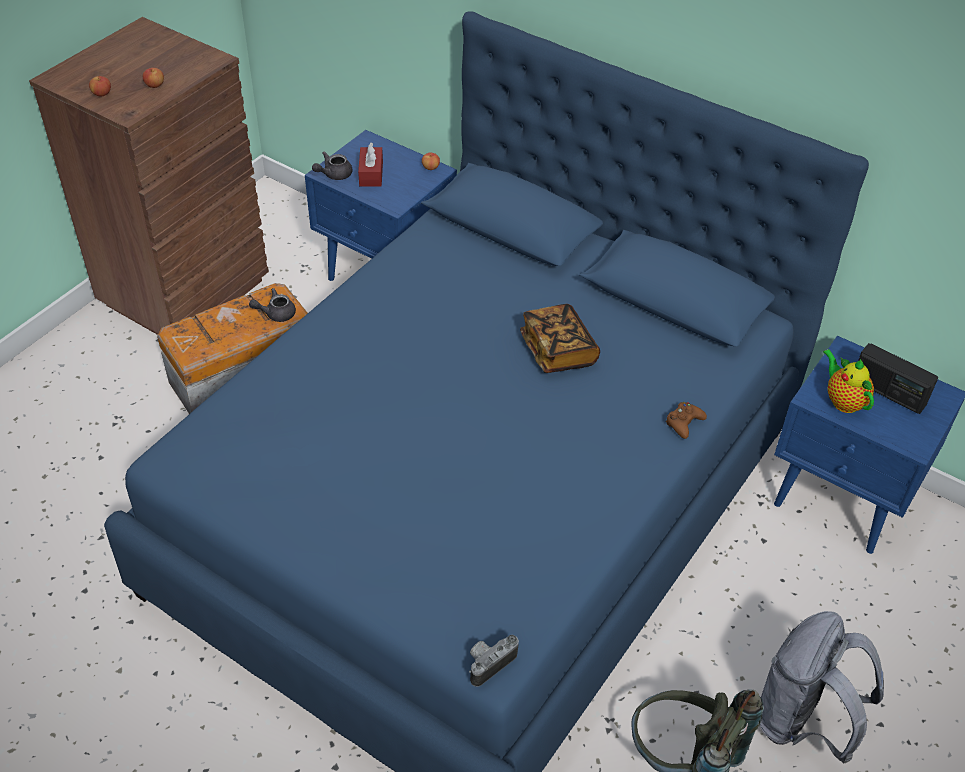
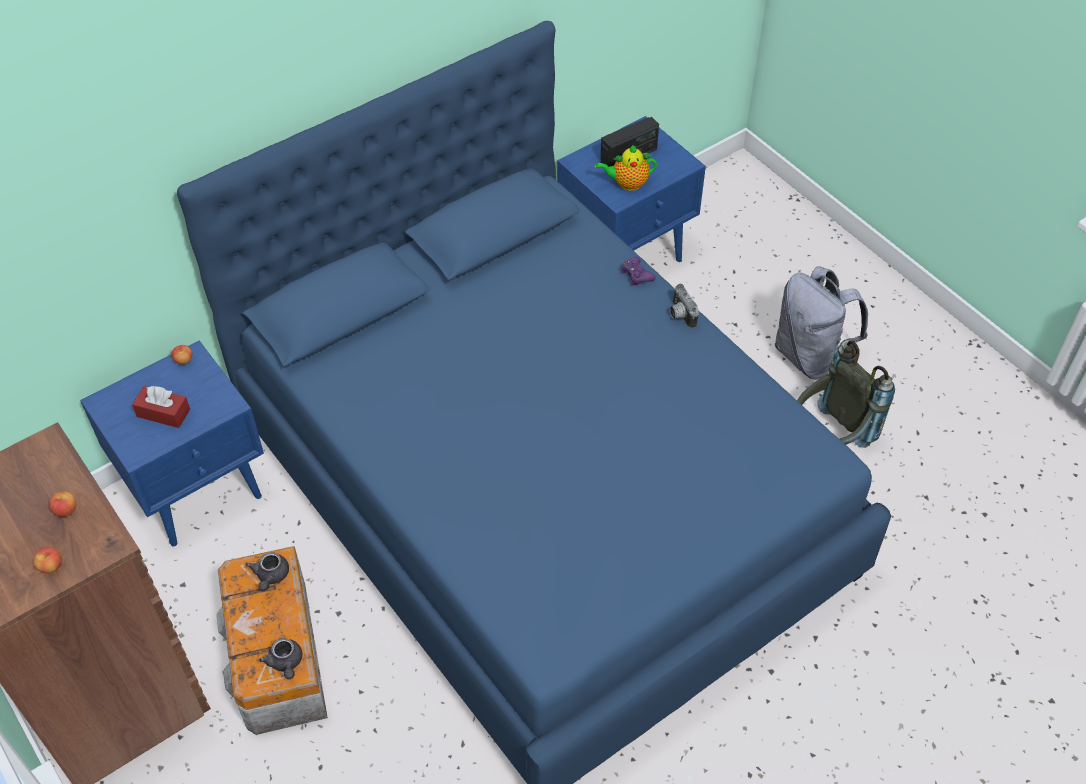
camera: 70 degrees left, 5 degrees up
(333, 174) = (145, 446): grey teapot -> grey teapot (286, 663)
(489, 663) = (833, 464): camera -> camera (680, 315)
(558, 351) = (523, 328): book -> none
(684, 423) = (636, 275): brown game controller -> purple game controller

